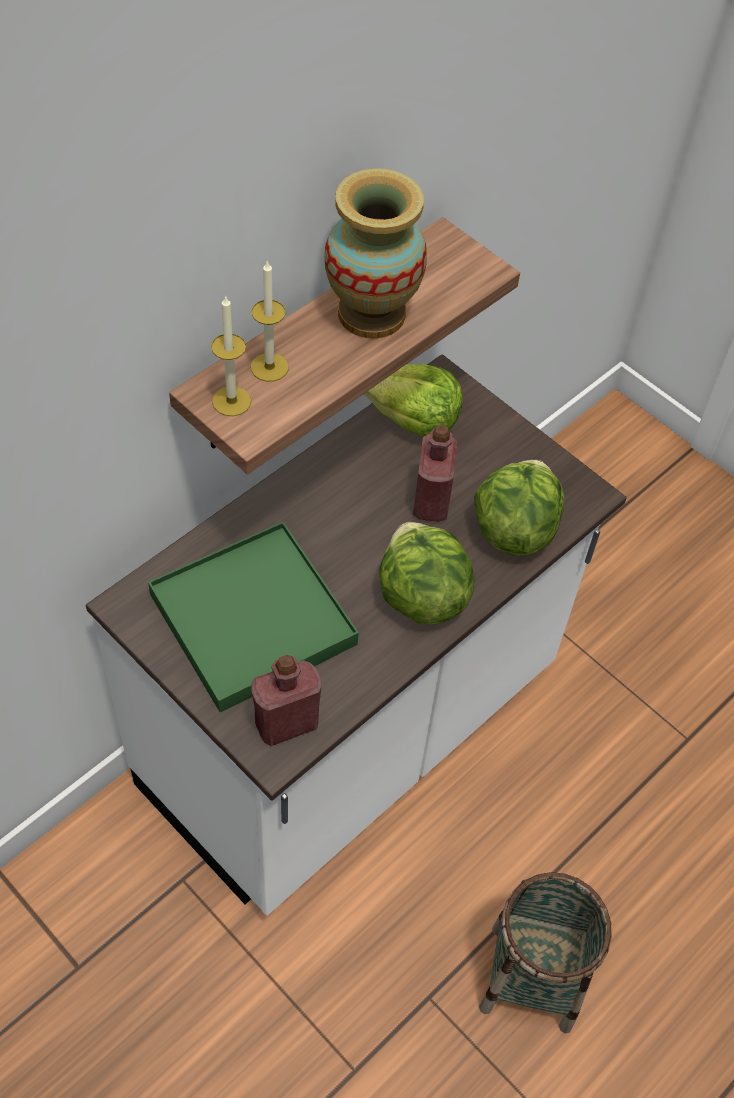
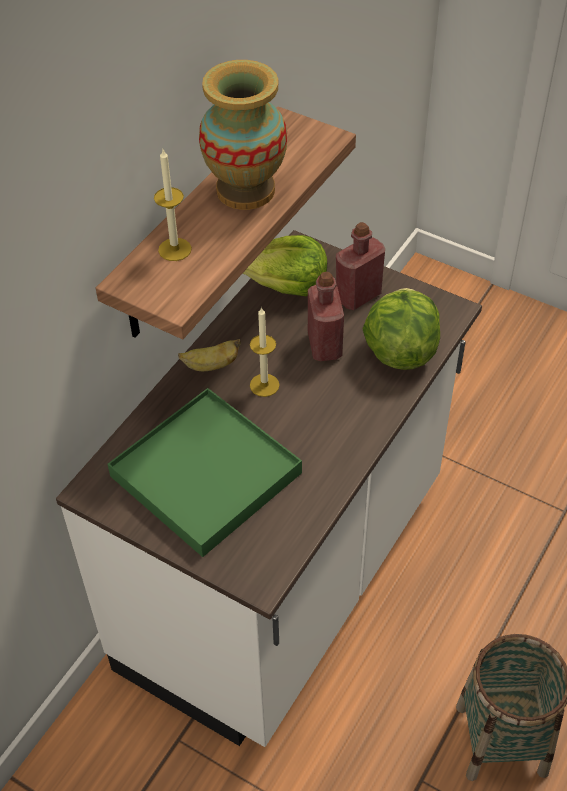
camera: 10 degrees left, 5 degrees down
(231, 401) = (152, 283): candle -> candle (264, 385)
(286, 723) = (263, 551): red bottle -> red bottle (358, 296)
(298, 494) = (211, 366): none -> banana
(420, 596) = (341, 422): lettuce -> none

